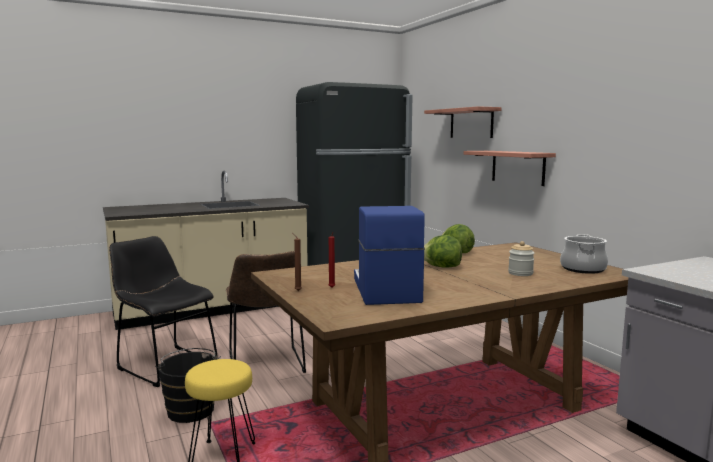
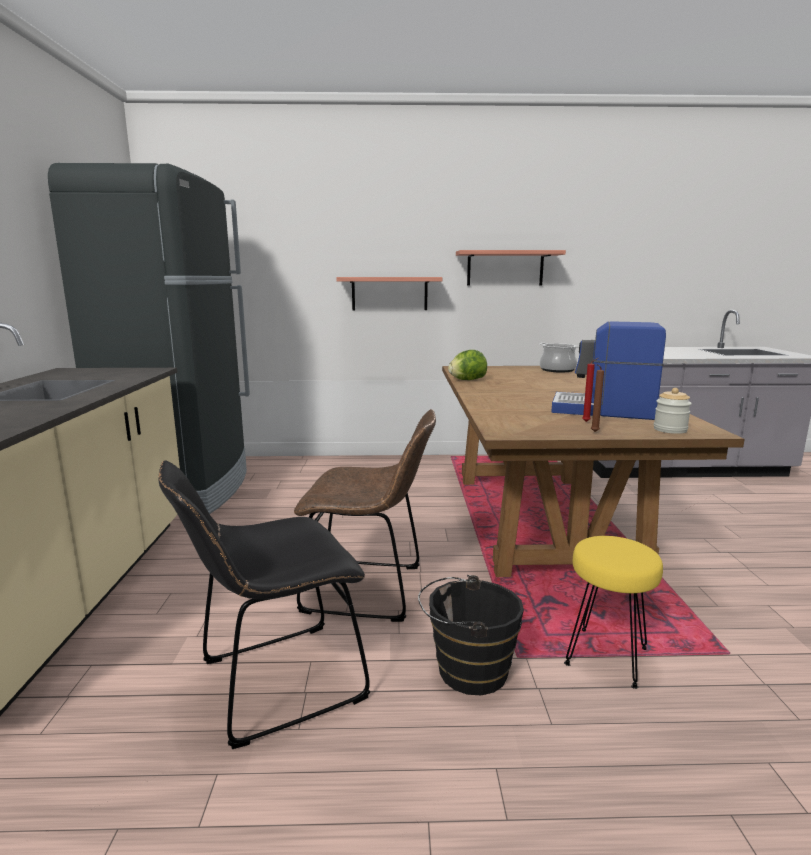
camera: 65 degrees left, 5 degrees up
(441, 267) = (524, 389): lettuce -> none
(471, 123) = (308, 245): shelf -> shelf (505, 268)
(520, 273) = (562, 380): jar -> jar (670, 430)

